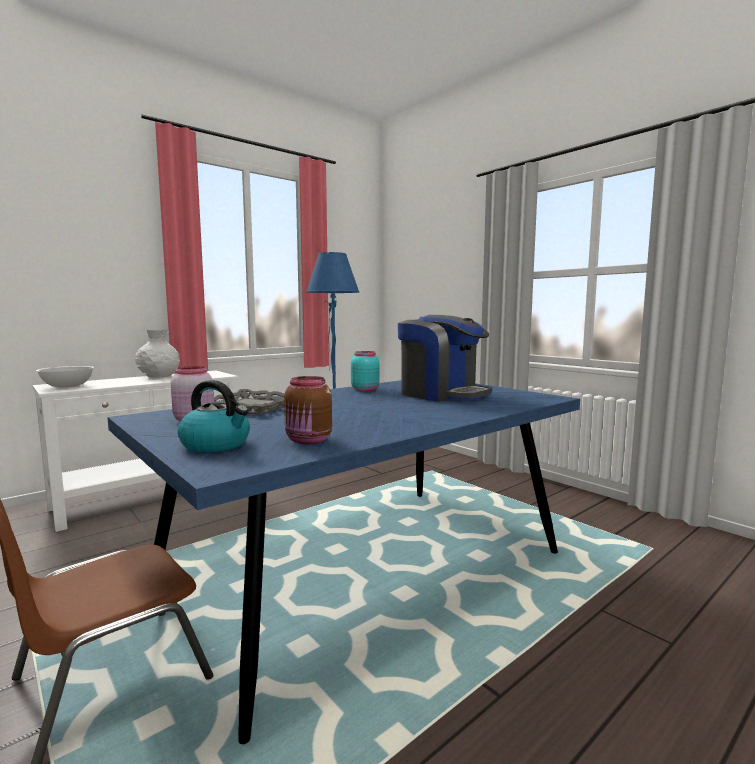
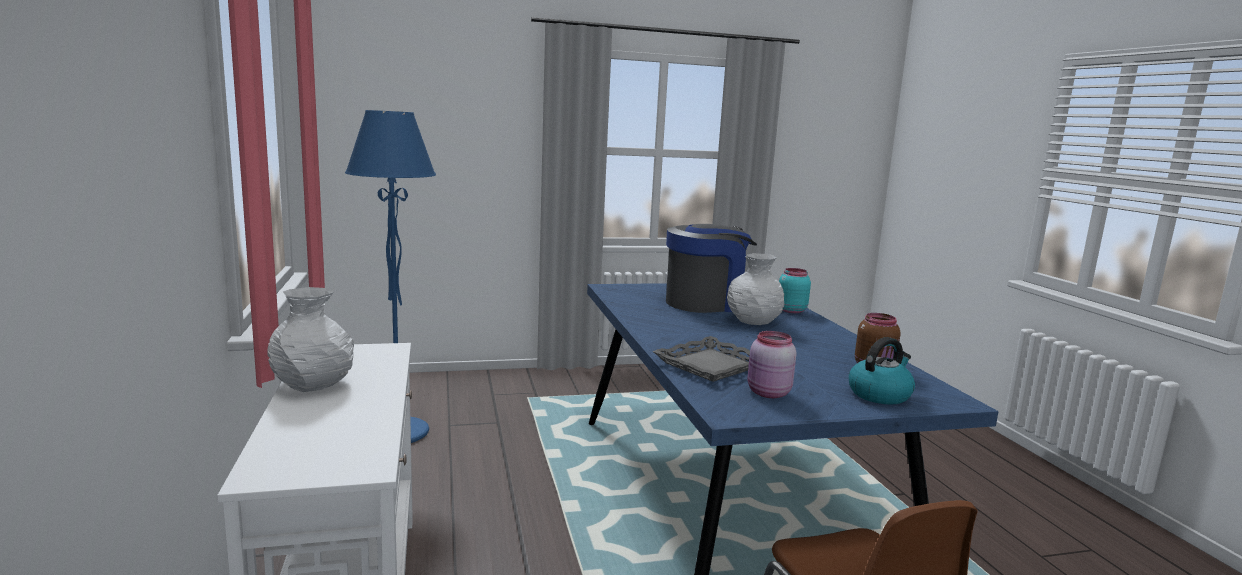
camera: 65 degrees left, 5 degrees up
(68, 386) = (322, 457): white bowl -> none
(365, 389) = (648, 316): turquoise jar -> turquoise jar (790, 310)
(406, 405) = (752, 321): none -> white vase

